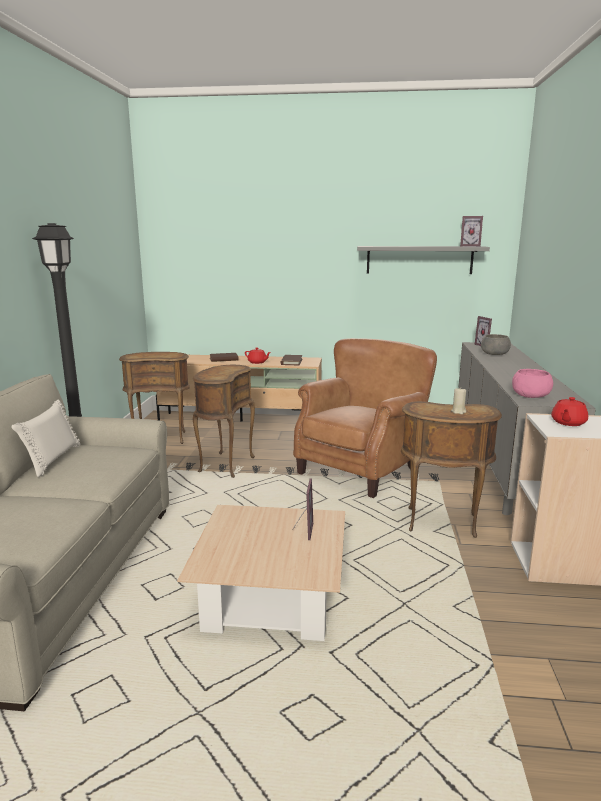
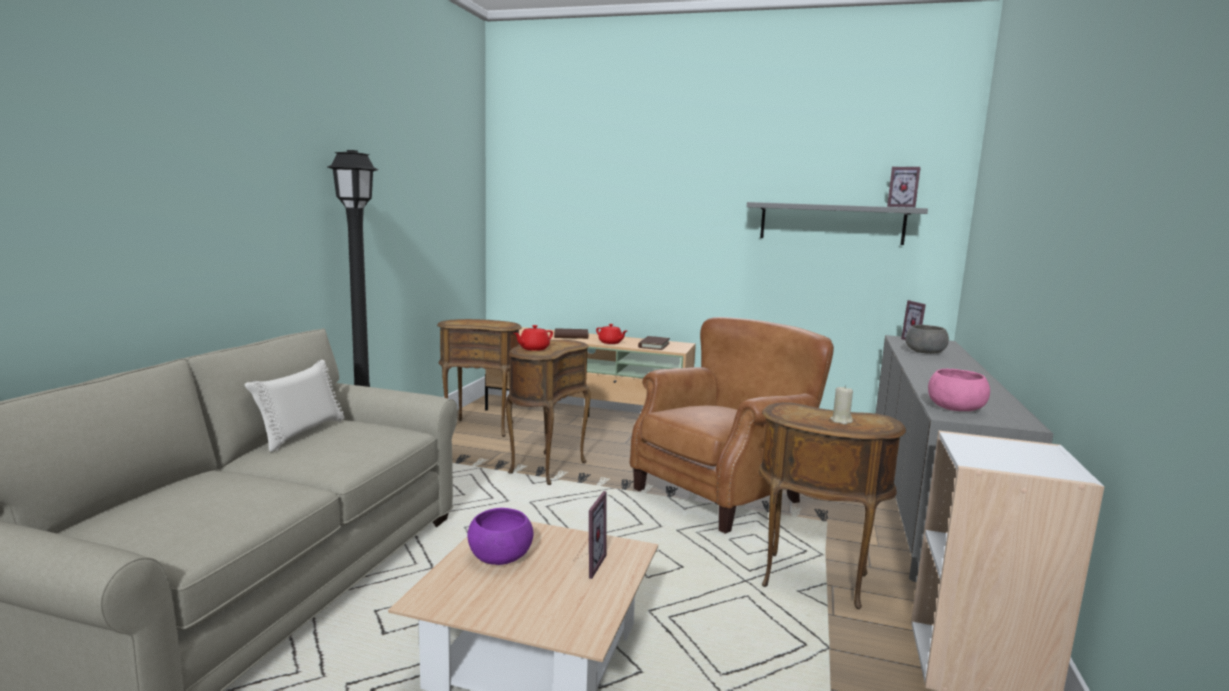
camera: 10 degrees right, 5 degrees down
(239, 533) = (500, 557): none -> purple bowl
(568, 423) = (1000, 449): red teapot -> red teapot (533, 348)

